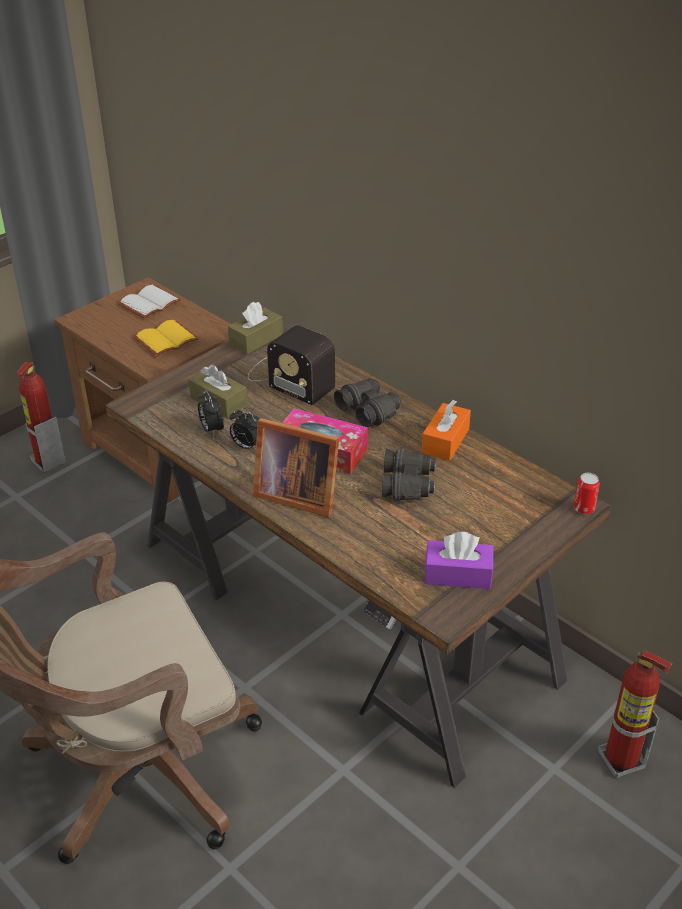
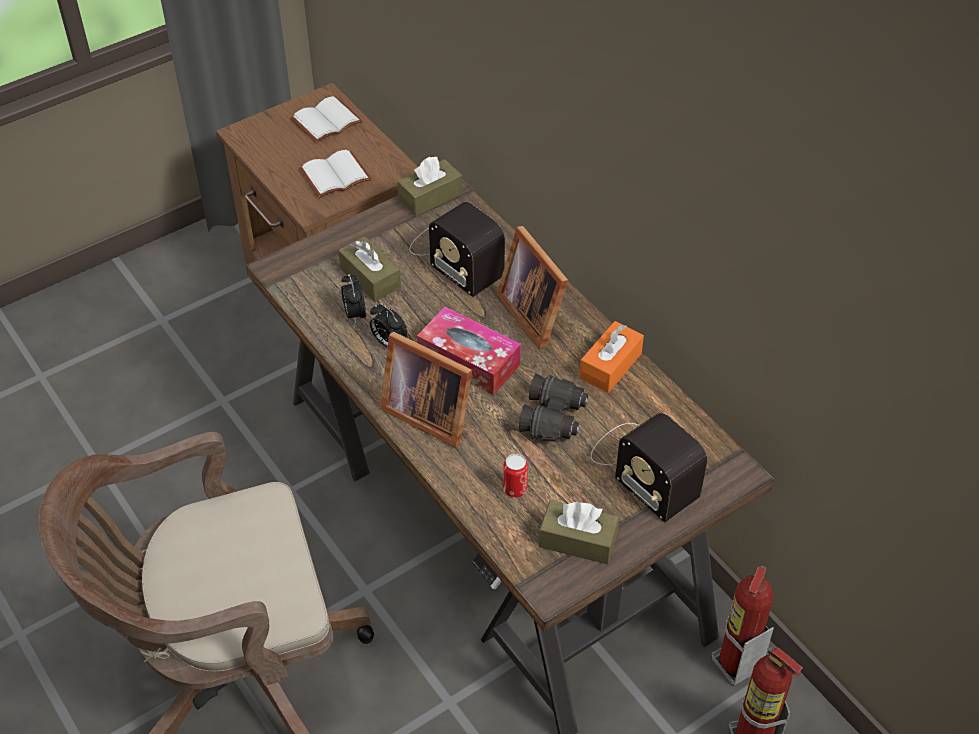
camera: 10 degrees right, 10 degrees up
(47, 462) = (202, 280): fire extinguisher -> fire extinguisher (735, 664)
(166, 341) = (335, 177): yellow book -> white book
(368, 410) = (534, 312): black binoculars -> picture frame
(458, 574) = (578, 541): purple tissue box -> brown tissue box
(497, 511) = (643, 467): none -> radio
(584, 508) = (741, 477): can -> can (515, 489)

